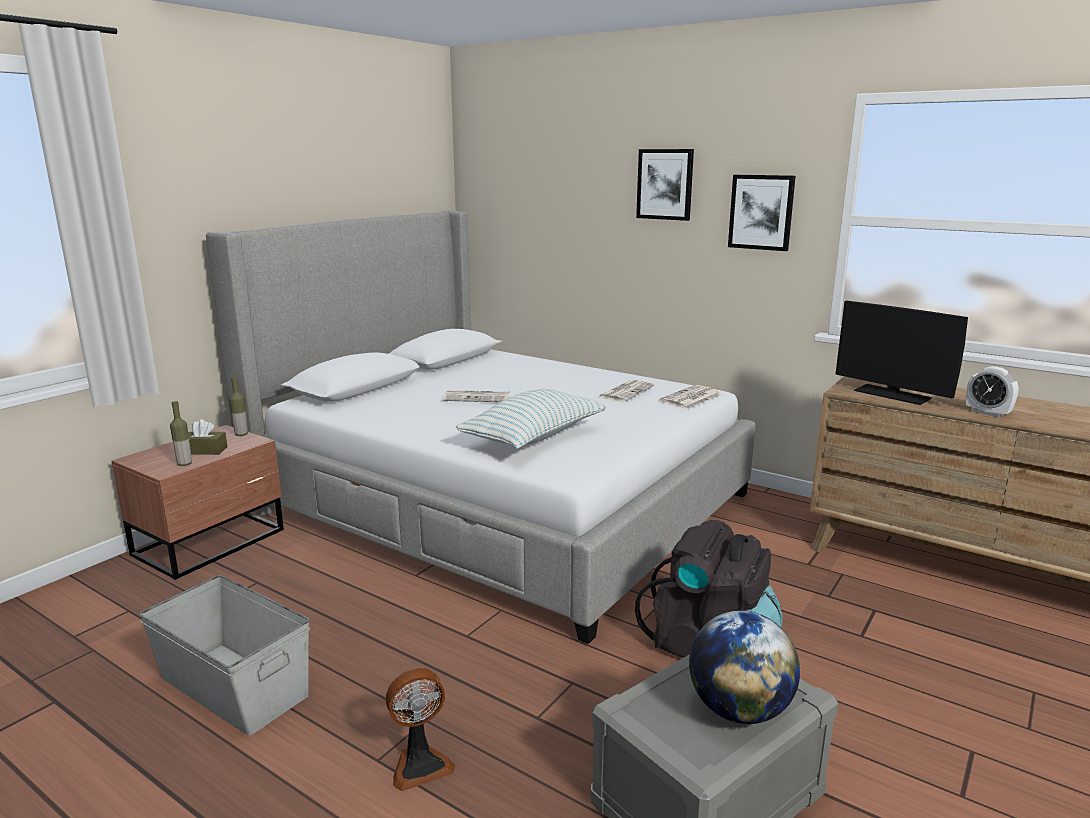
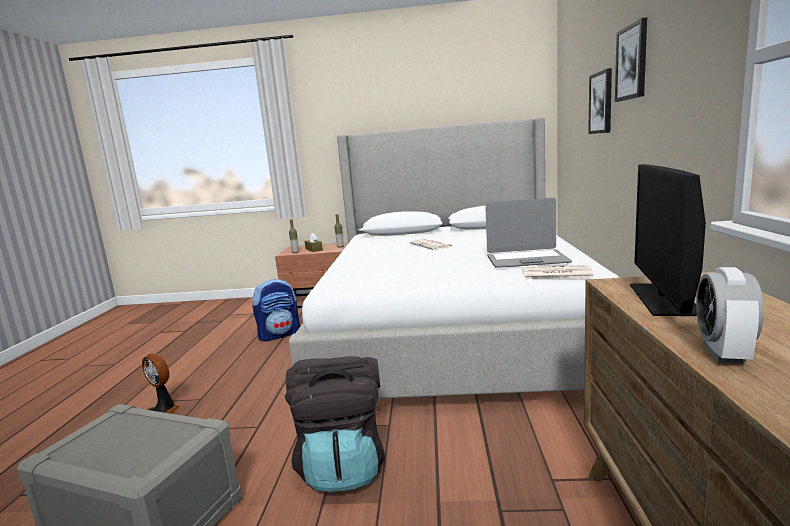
camera: 60 degrees right, 5 degrees down
(234, 685) = (210, 351): grey storage box -> none
(291, 607) = (279, 334): none -> backpack
(533, 437) = (377, 268): pillow -> none
(626, 391) = (526, 260): newspaper -> laptop
(739, 710) = (115, 452): globe -> none
(761, 212) = (686, 71): picture -> picture (601, 103)

